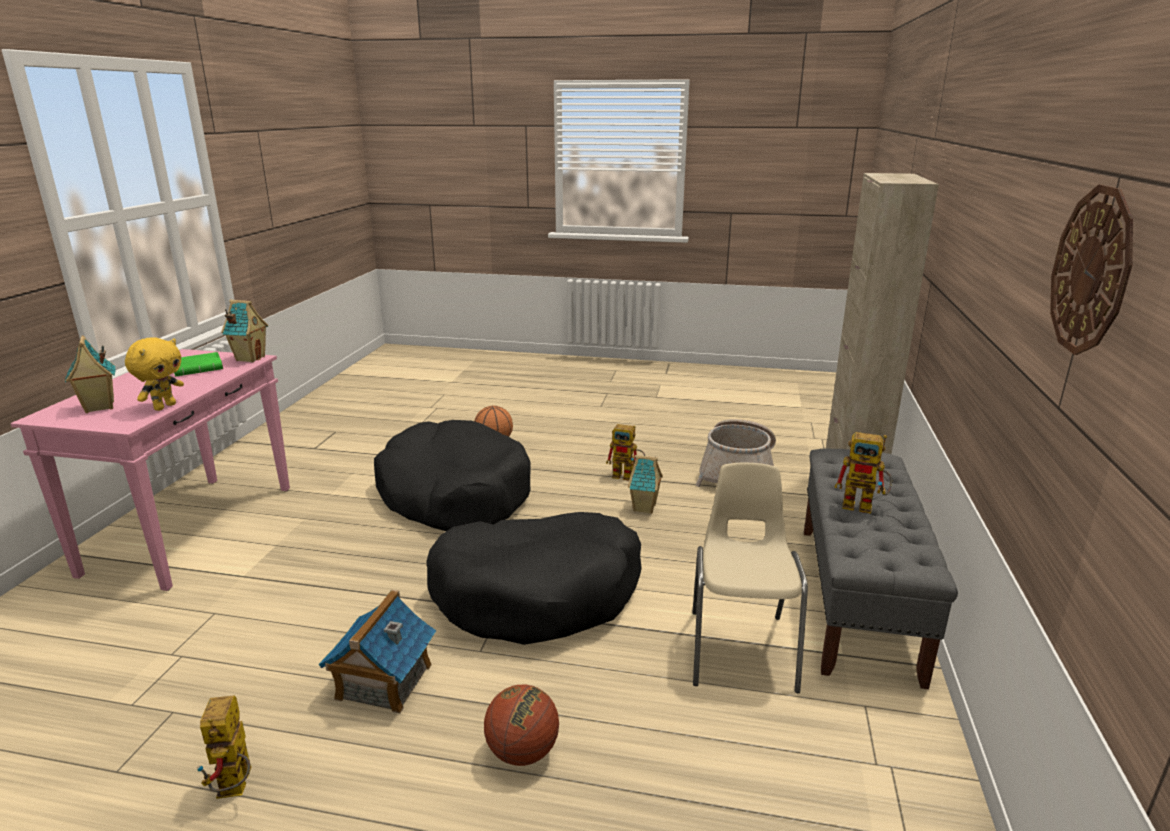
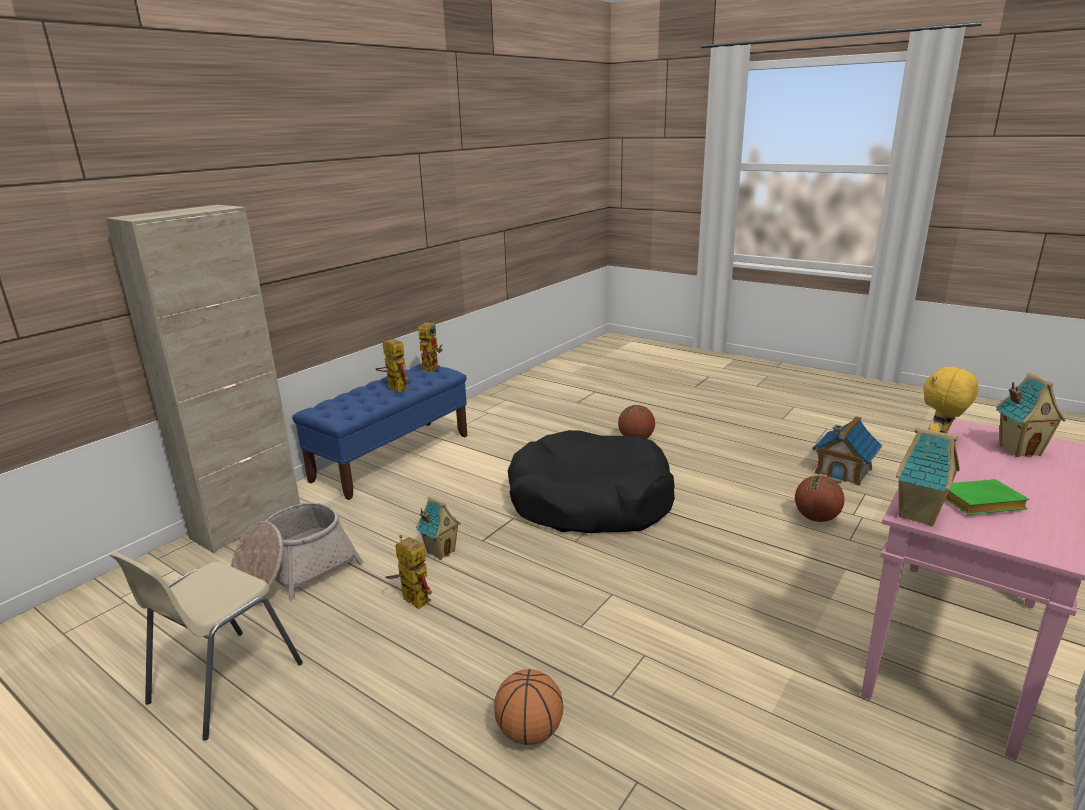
camera: 155 degrees left, 0 degrees up
(236, 789) = (776, 452): toy robot -> toy robot (431, 367)
(240, 636) = (816, 518): none -> basketball
(383, 682) = (706, 475): toy house -> toy house (843, 471)
(455, 494) = (626, 623): black dog bed -> none
(741, 649) = (492, 451): beige chair -> beige chair (223, 683)
(857, 599) = (392, 457): grey bench -> blue bench
(1091, 271) = (426, 189): wall clock -> none

